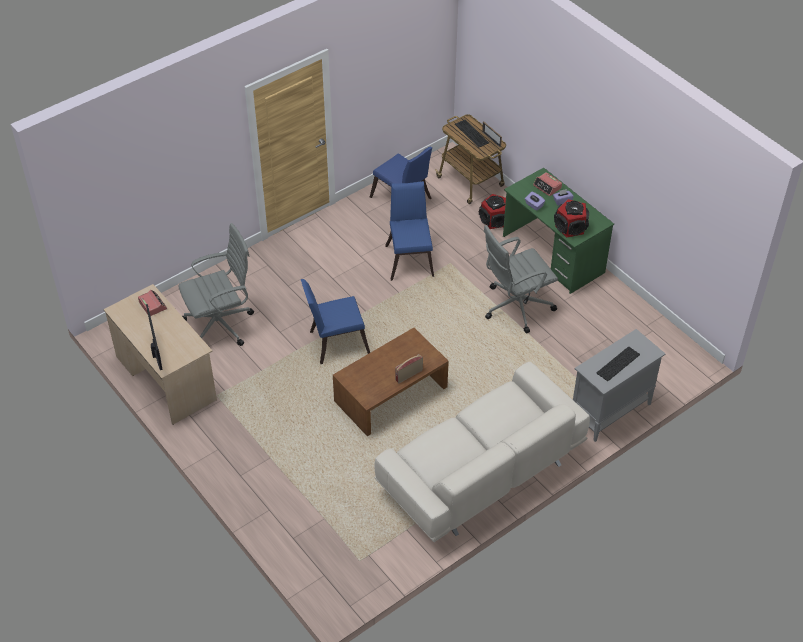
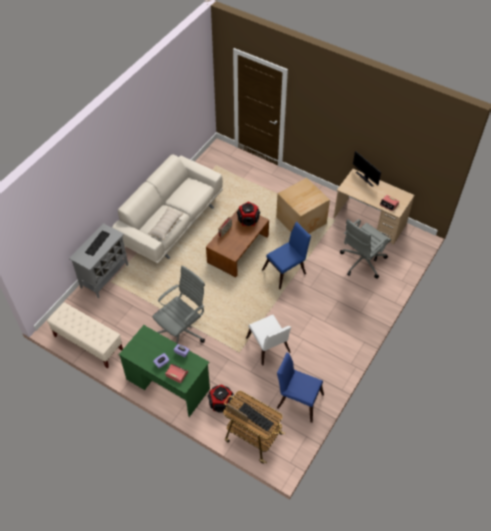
camera: 160 degrees right, 5 degrees up
(268, 410) = (302, 220): none -> cardboard box
(410, 258) = (269, 348): blue chair -> white chair
(499, 400) = (166, 226): none -> beige pillow
(570, 227) = (150, 340): speaker -> speaker (248, 219)
(648, 327) = (88, 343): none -> beige bench

